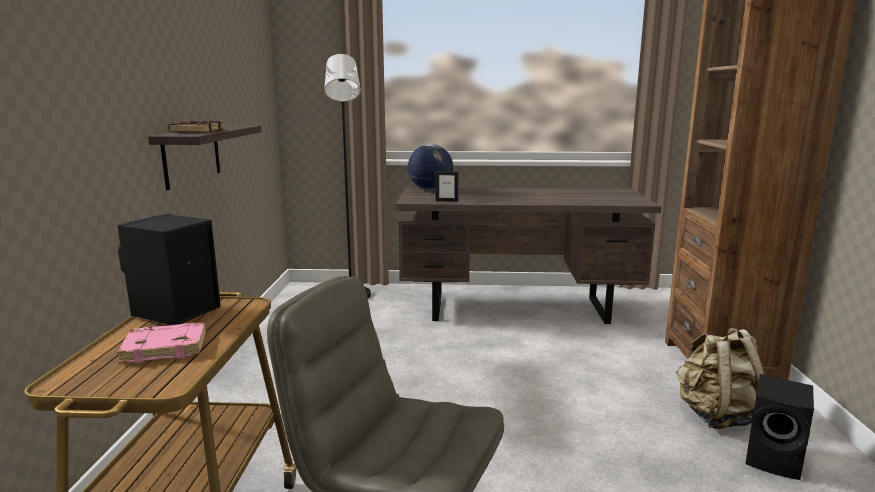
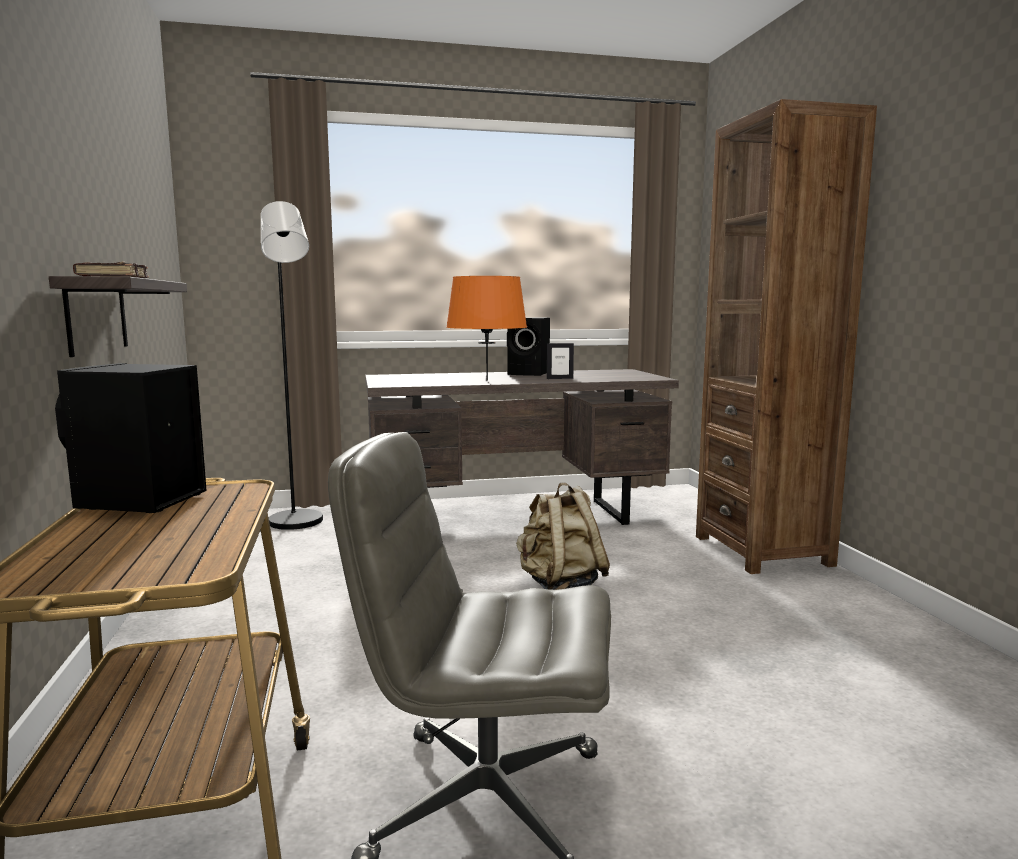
camera: 15 degrees left, 5 degrees down
(166, 347) = (158, 535): pink book -> none
(430, 189) = (399, 376): globe -> none
(446, 201) = (431, 383): picture frame -> picture frame (559, 378)
(494, 199) = (487, 380): none -> orange table lamp
(716, 416) = (781, 601): beige backpack -> beige backpack (560, 584)
(775, 460) = (858, 634): black speaker -> black speaker (530, 374)

